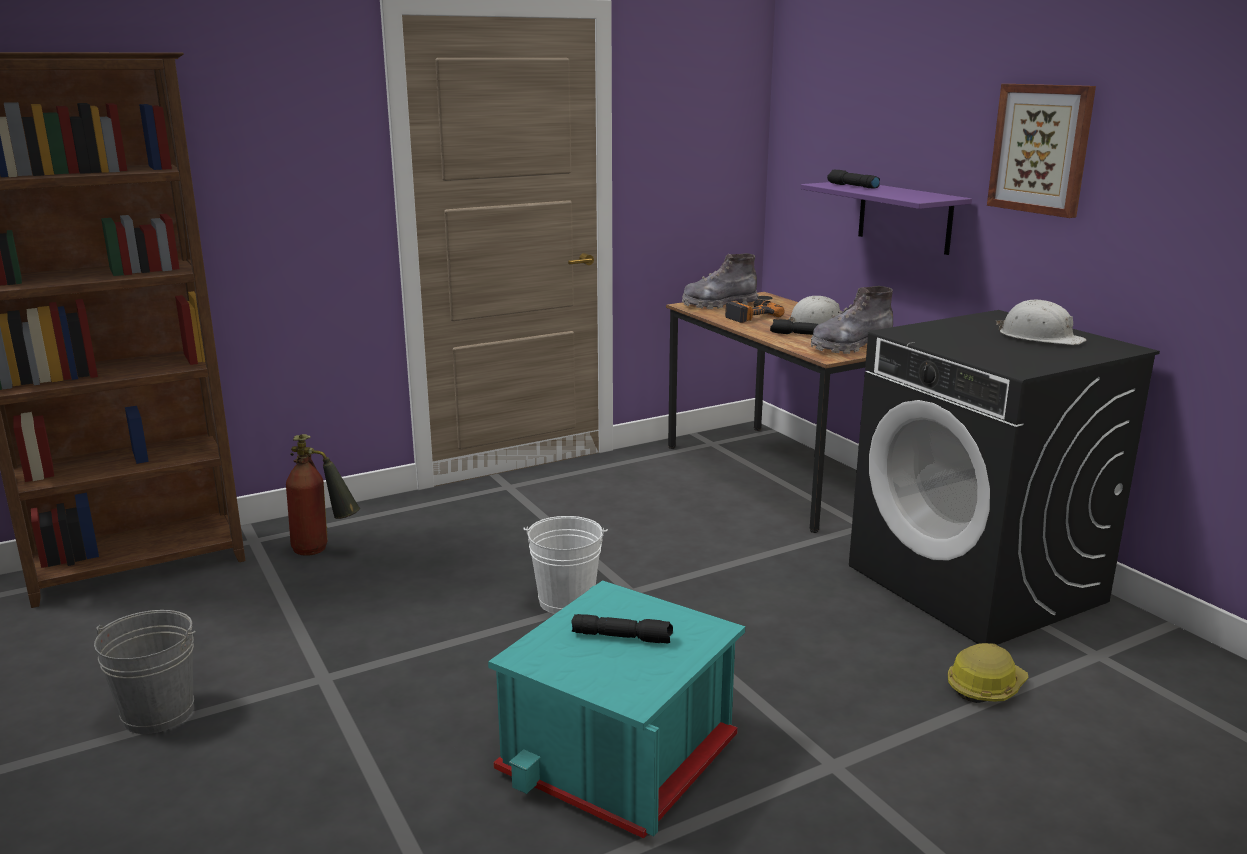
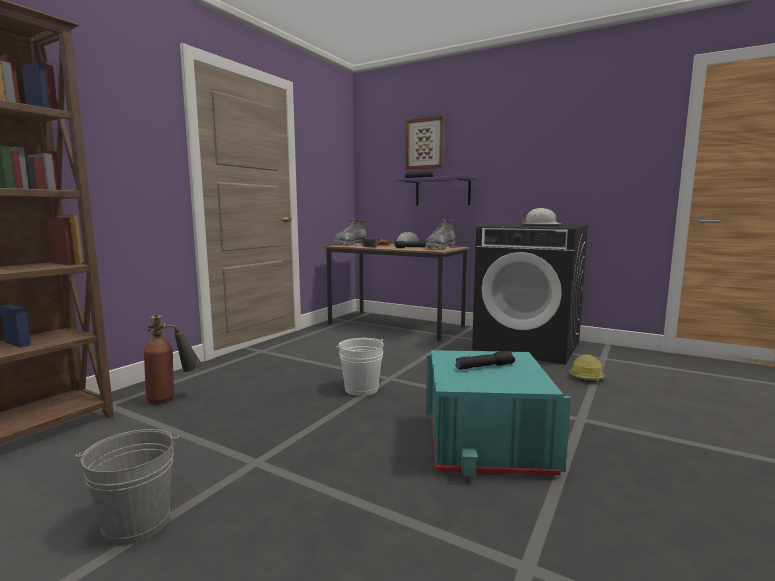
camera: 30 degrees left, 10 degrees down
(1041, 149) = (515, 150): picture -> picture (425, 144)

